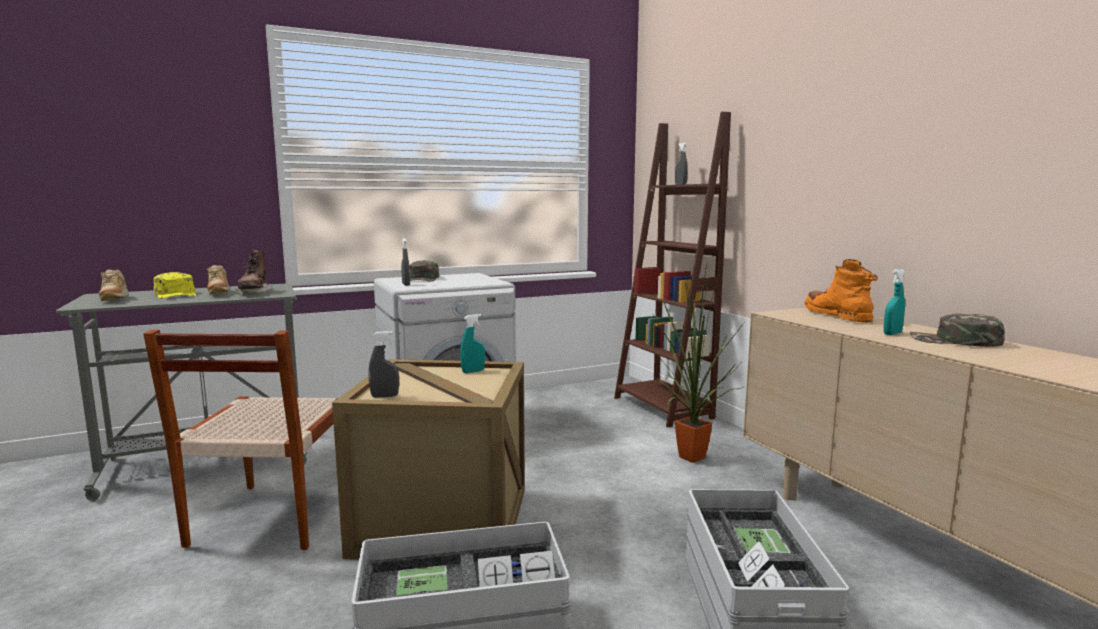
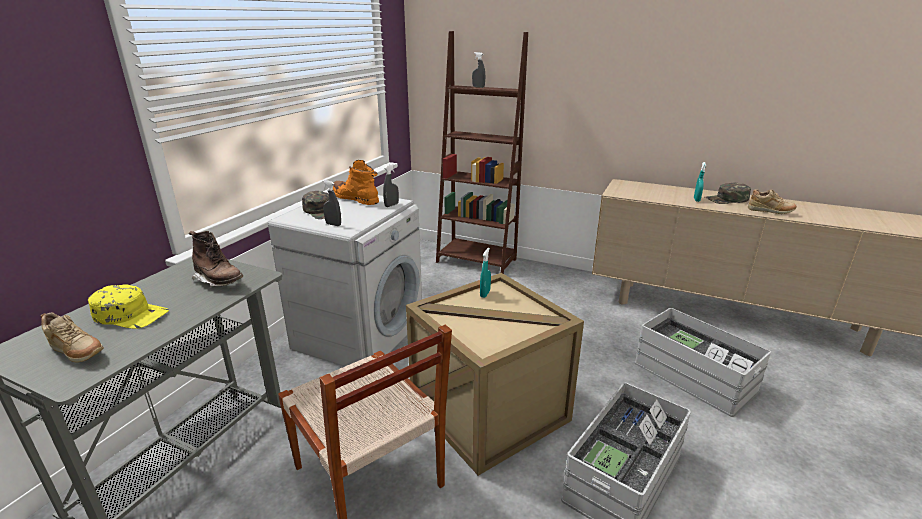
camera: 40 degrees left, 15 degrees up
(219, 293) = (182, 296): beige shoe -> beige shoe (770, 211)
(384, 396) = (488, 343): grey spray bottle -> grey spray bottle (391, 205)
(688, 459) = (546, 296): potted plant -> none
(837, 316) = (643, 188): orange boot -> orange boot (355, 199)

